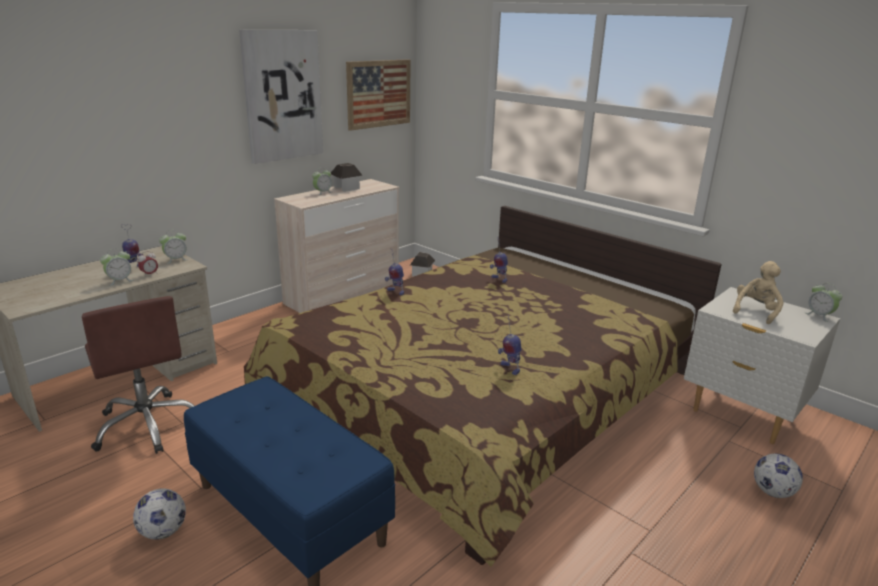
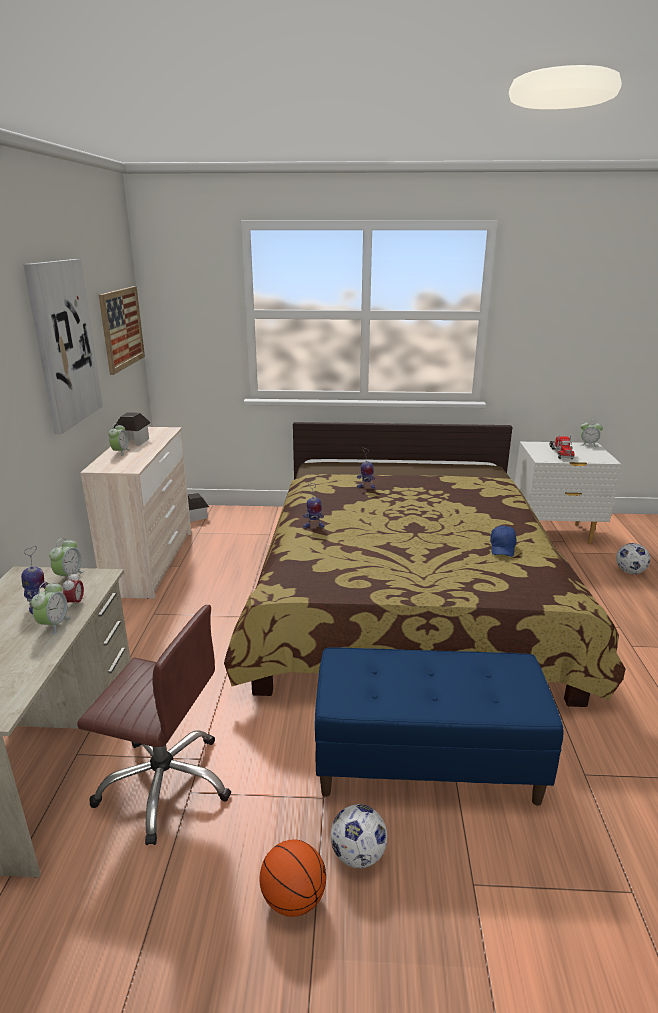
camera: 40 degrees left, 0 degrees up
(100, 526) = (293, 898): none -> basketball
(509, 368) = (502, 548): toy robot -> blue cap
(756, 311) = (560, 452): beige plush toy -> toy truck

